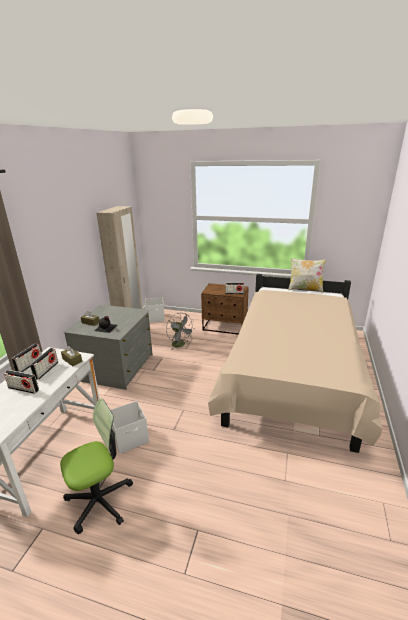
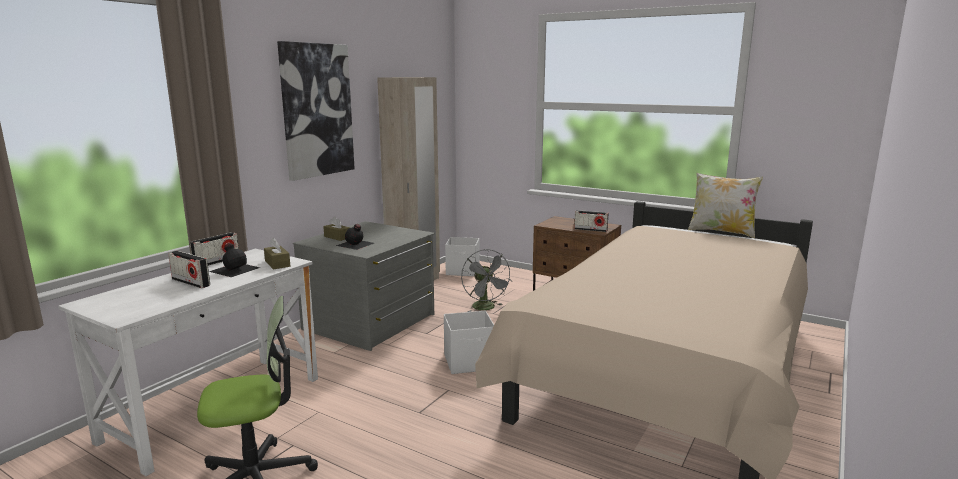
camera: 15 degrees right, 10 degrees down
(46, 370) = (234, 269): radio -> black bottle
(65, 244) = (317, 110): none -> picture
(130, 438) = (345, 411): white storage box -> white storage box (469, 362)

